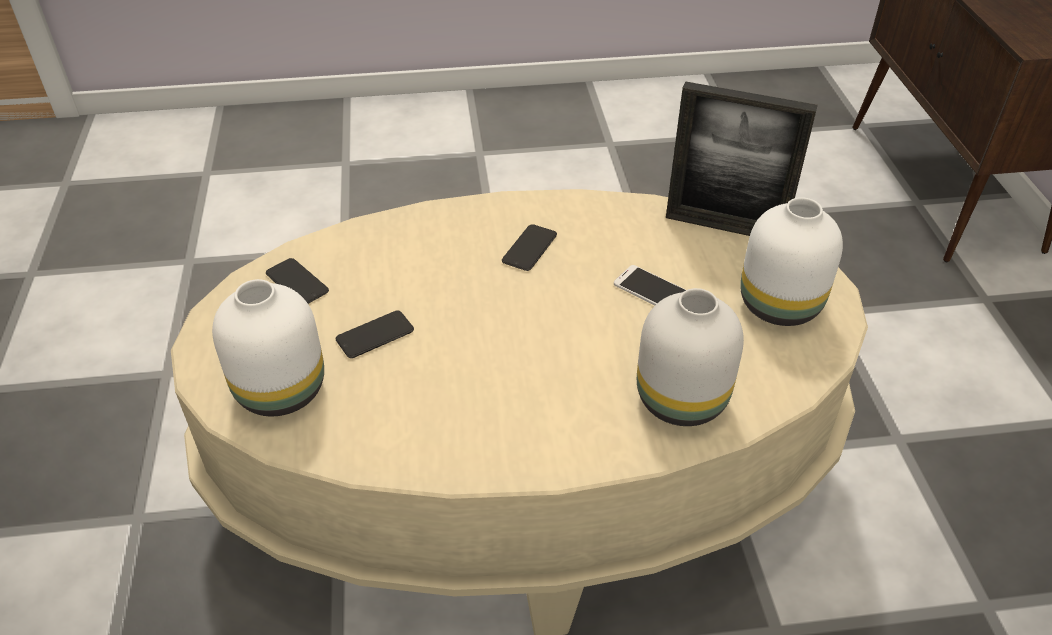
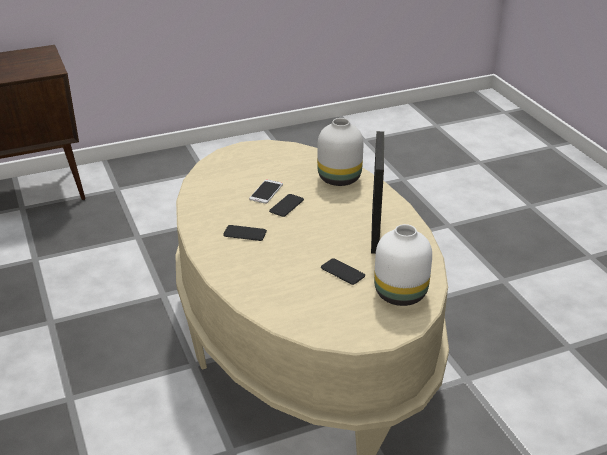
camera: 105 degrees left, 10 degrees down
(297, 282) = (312, 314): phone -> phone (286, 206)
(724, 226) = (203, 176): picture frame -> picture frame (375, 231)
(777, 305) = (263, 159): white vase -> none

